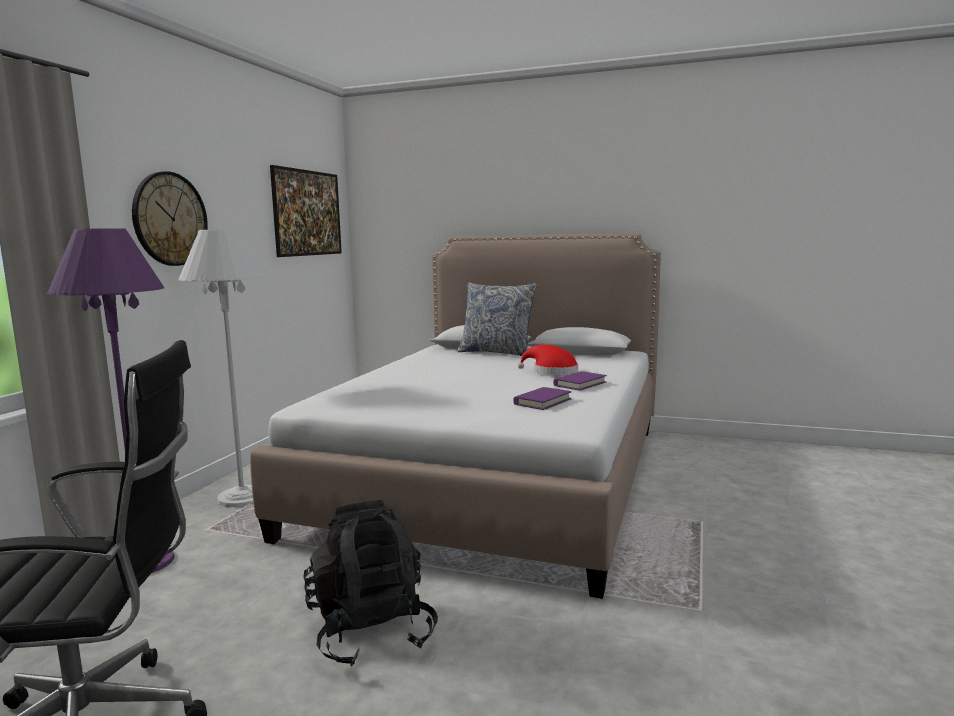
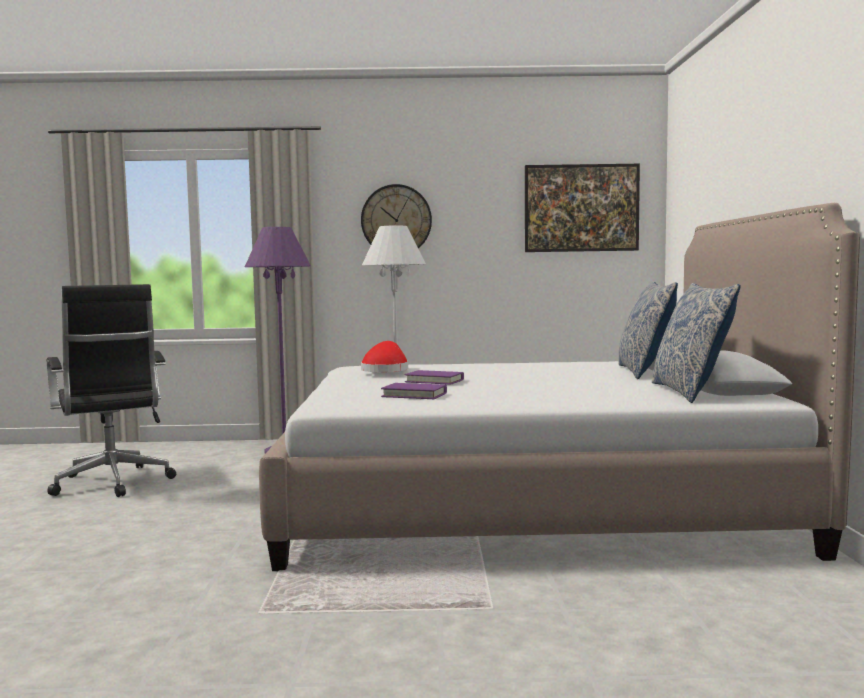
camera: 70 degrees right, 5 degrees down
(371, 631) = (209, 511): black backpack -> none
(551, 371) = (564, 388): red hat -> red hat (385, 370)
(580, 384) = (510, 397): purple book -> purple book (434, 381)
(594, 357) = (691, 392): none -> pillow

